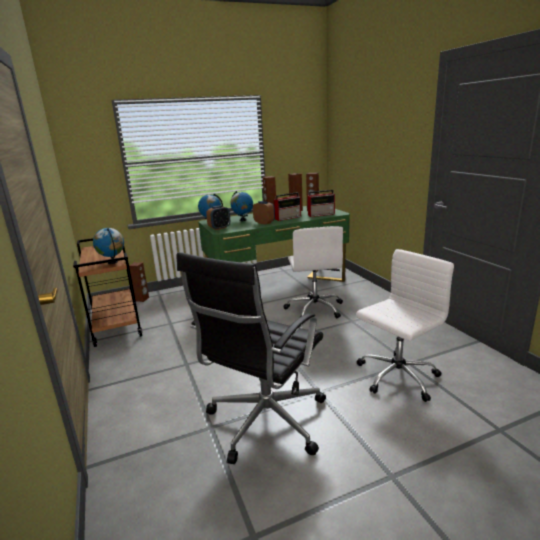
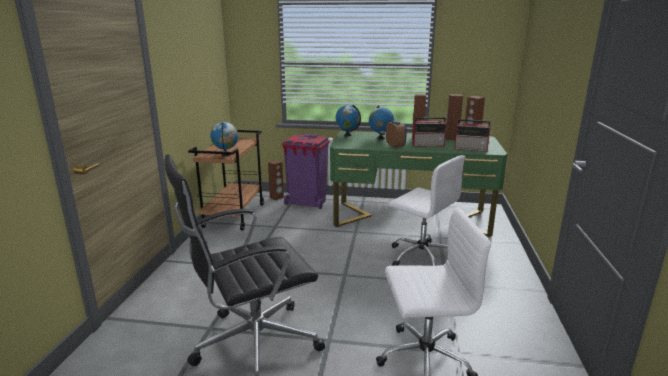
camera: 30 degrees right, 0 degrees up
(177, 296) = (307, 203): none -> purple trash can
(219, 228) = (345, 142): alarm clock -> none
(315, 309) = (420, 256): white office chair -> white office chair turned 75 degrees counterclockwise

